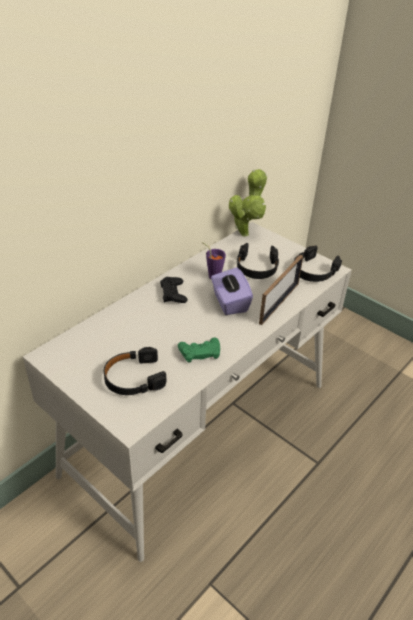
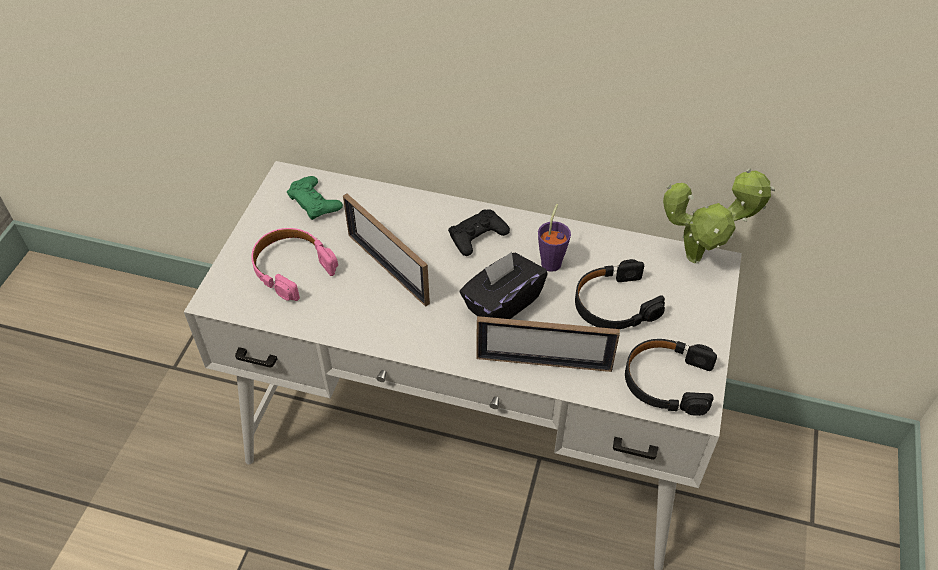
camera: 65 degrees right, 10 degrees up
(134, 378) = (292, 268): black headphones -> pink headphones
(169, 336) = (388, 268): none -> picture frame
(200, 352) = (375, 311): green game controller -> green game controller (314, 202)
(229, 302) = (502, 303): purple tissue box -> black tissue box

